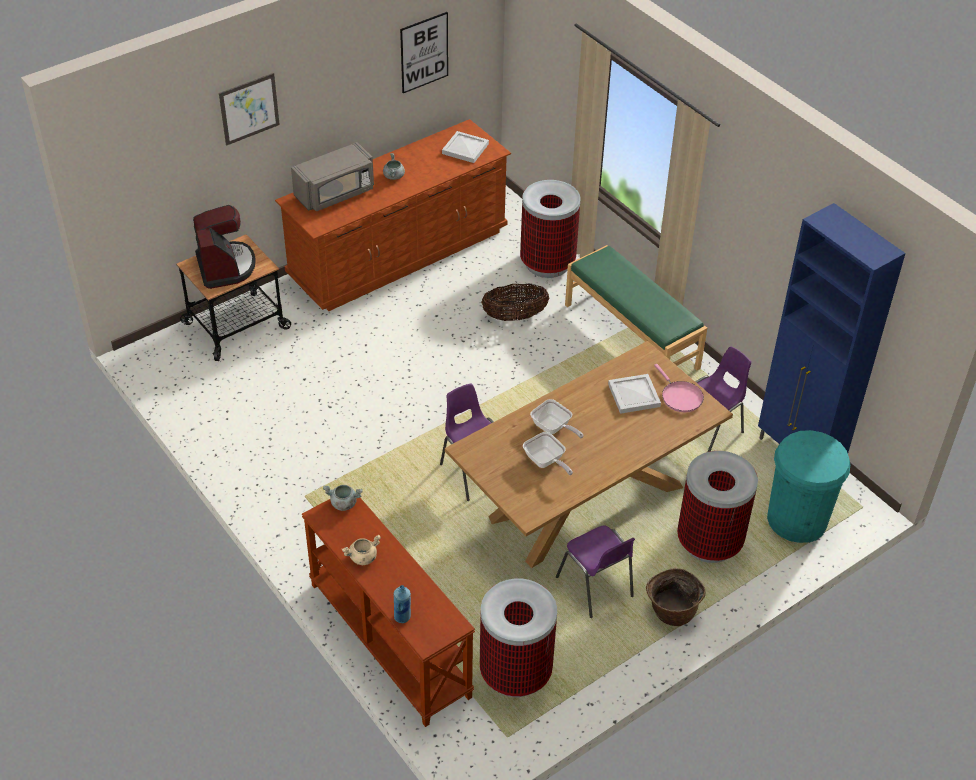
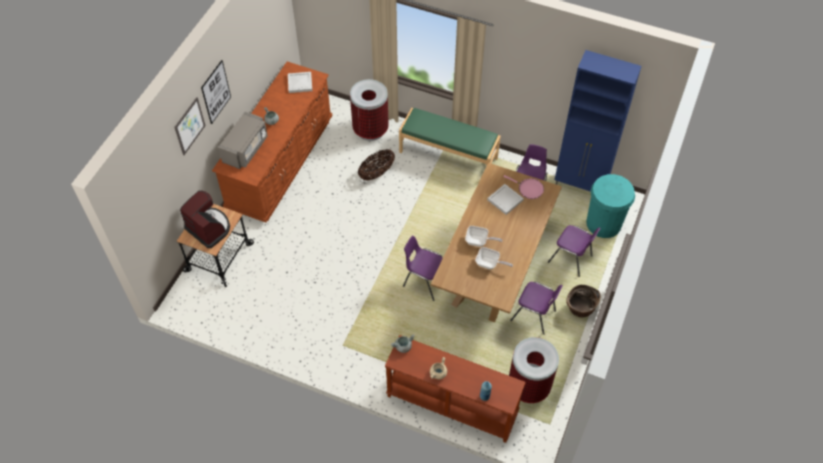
camera: 30 degrees left, 10 degrees up
(424, 52) = (260, 36): picture -> picture (216, 92)
(709, 542) = (571, 259): trash can -> purple chair

